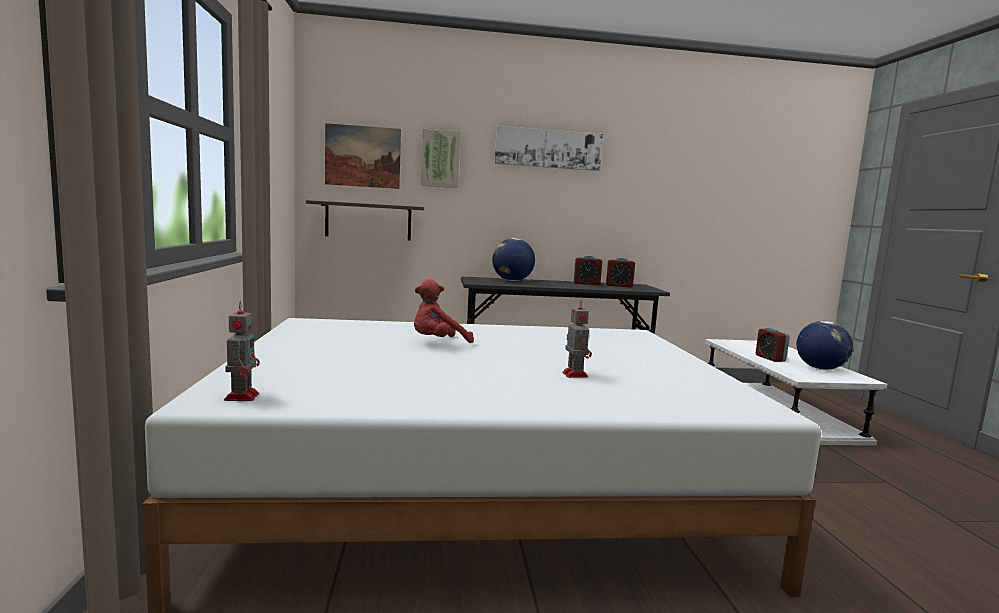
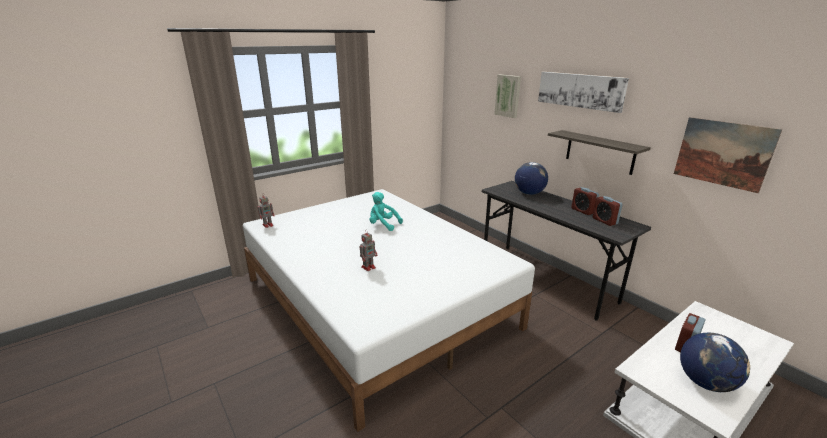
camera: 60 degrees right, 15 degrees up
(363, 156) = (470, 92): picture -> picture (723, 153)
(368, 221) = (470, 134): shelf -> shelf (599, 152)
(438, 343) = (383, 225): red plush toy -> turquoise plush toy

